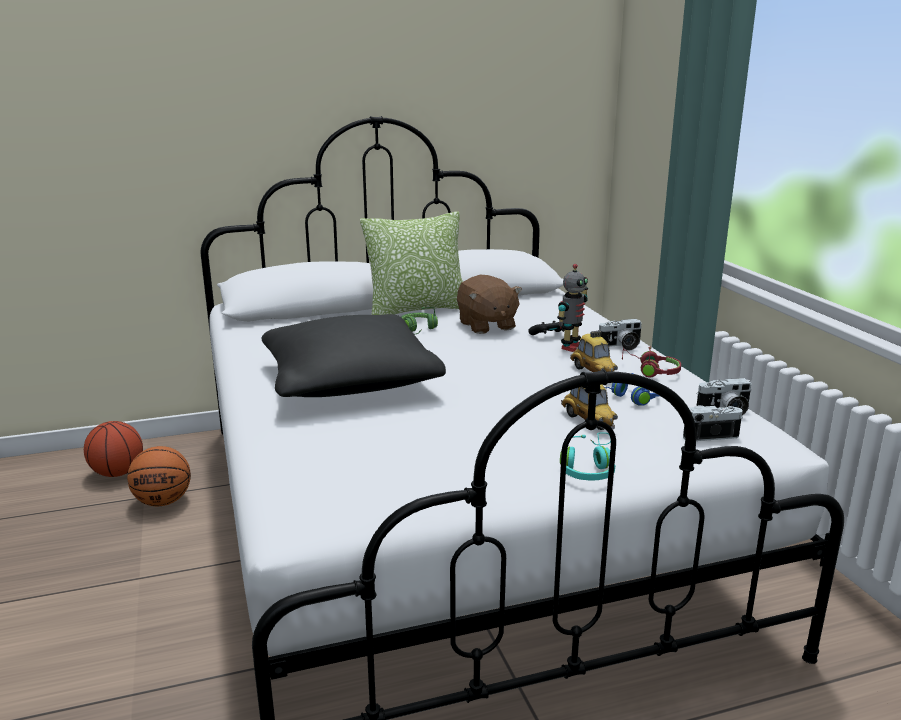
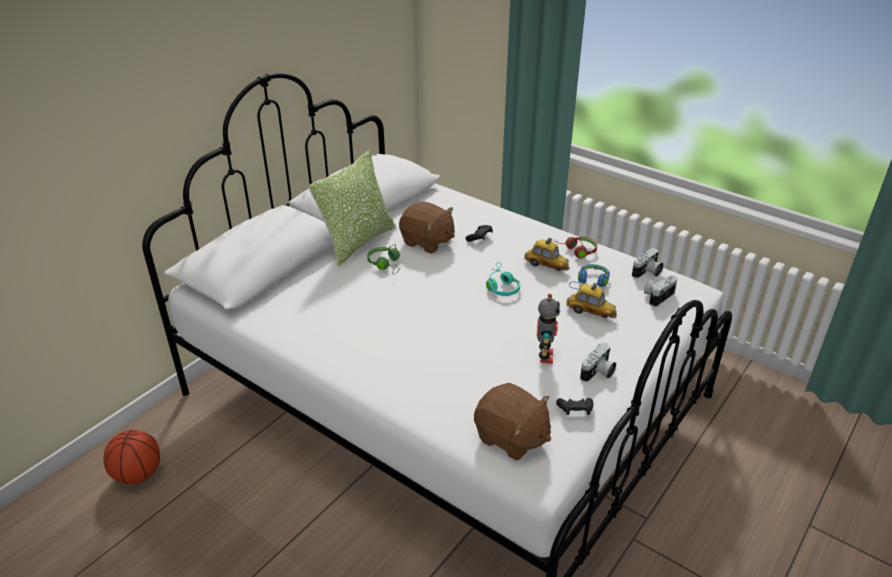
camera: 35 degrees left, 15 degrees up
(163, 501) = (215, 480): basketball -> none
(320, 484) = (511, 438): none -> brown plush toy
(350, 381) = (408, 338): black pillow -> none
(430, 491) = (575, 411): none -> black game controller
(571, 347) = (506, 245): toy robot -> toy robot (544, 356)
(588, 468) = (631, 352): turquoise headphones -> turquoise headphones (501, 286)
(621, 346) = (534, 232): camera -> camera (598, 373)

